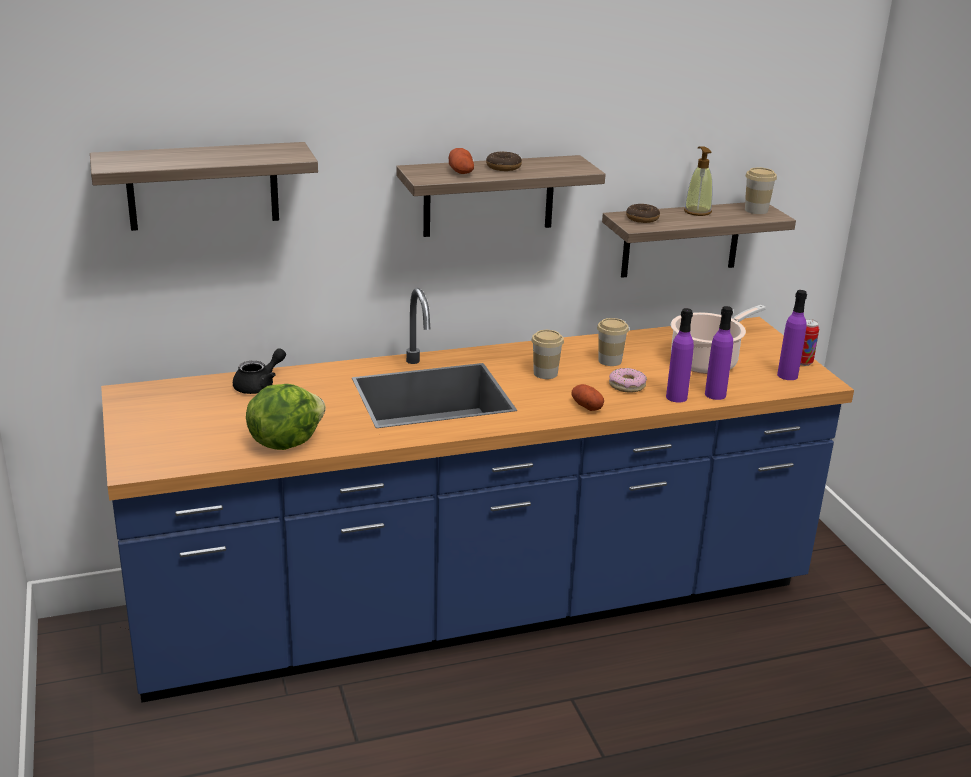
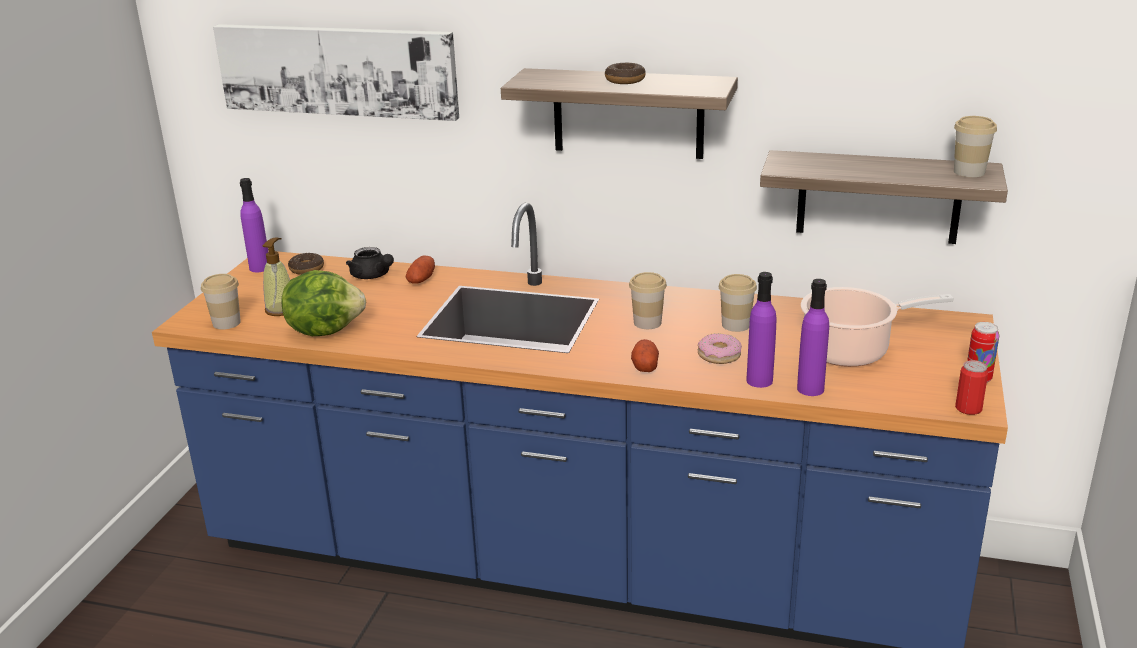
camera: 35 degrees right, 0 degrees up
(177, 459) = (226, 323): none -> cup
(203, 186) = (338, 70): shelf -> picture
(259, 386) = (372, 276): black teapot -> black teapot turned 60 degrees clockwise
(461, 172) = (571, 80): potato -> potato (421, 280)
(642, 218) = (803, 162): donut -> donut (306, 269)
(697, 212) = (886, 163): soap dispenser -> soap dispenser (281, 309)
(787, 375) = (935, 389): purple bottle -> purple bottle (260, 268)
(820, 383) = (968, 408): none -> can

